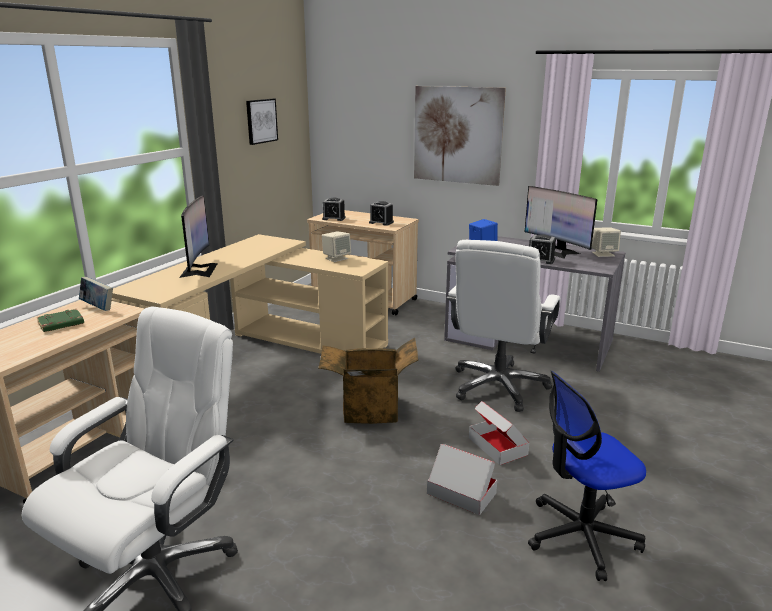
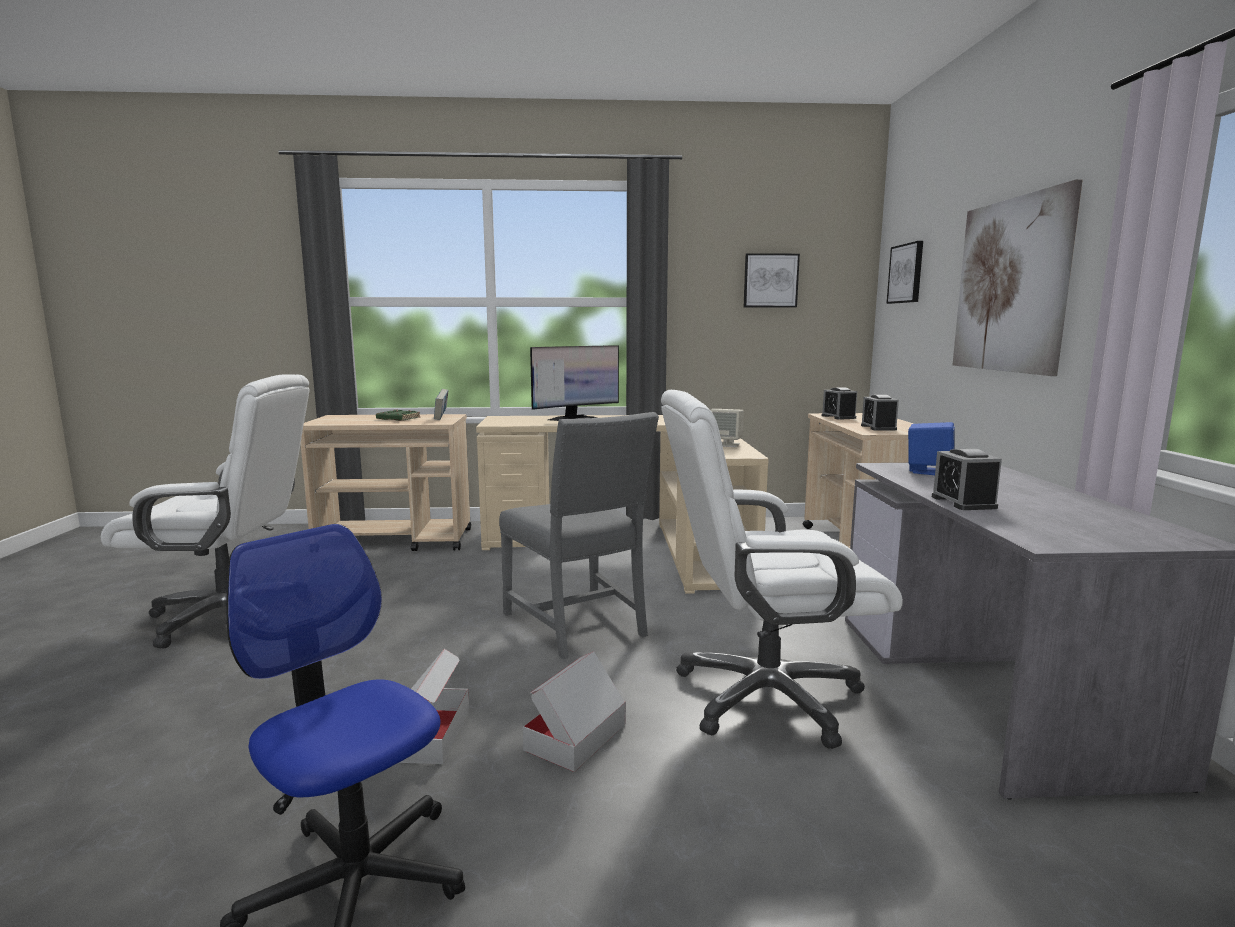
camera: 60 degrees right, 10 degrees down
(348, 114) = (906, 273): none -> picture
(369, 411) = (579, 625): cardboard box -> grey chair
(556, 251) = (1051, 505): monitor -> none
(603, 254) = (1157, 534): beige speaker -> none

